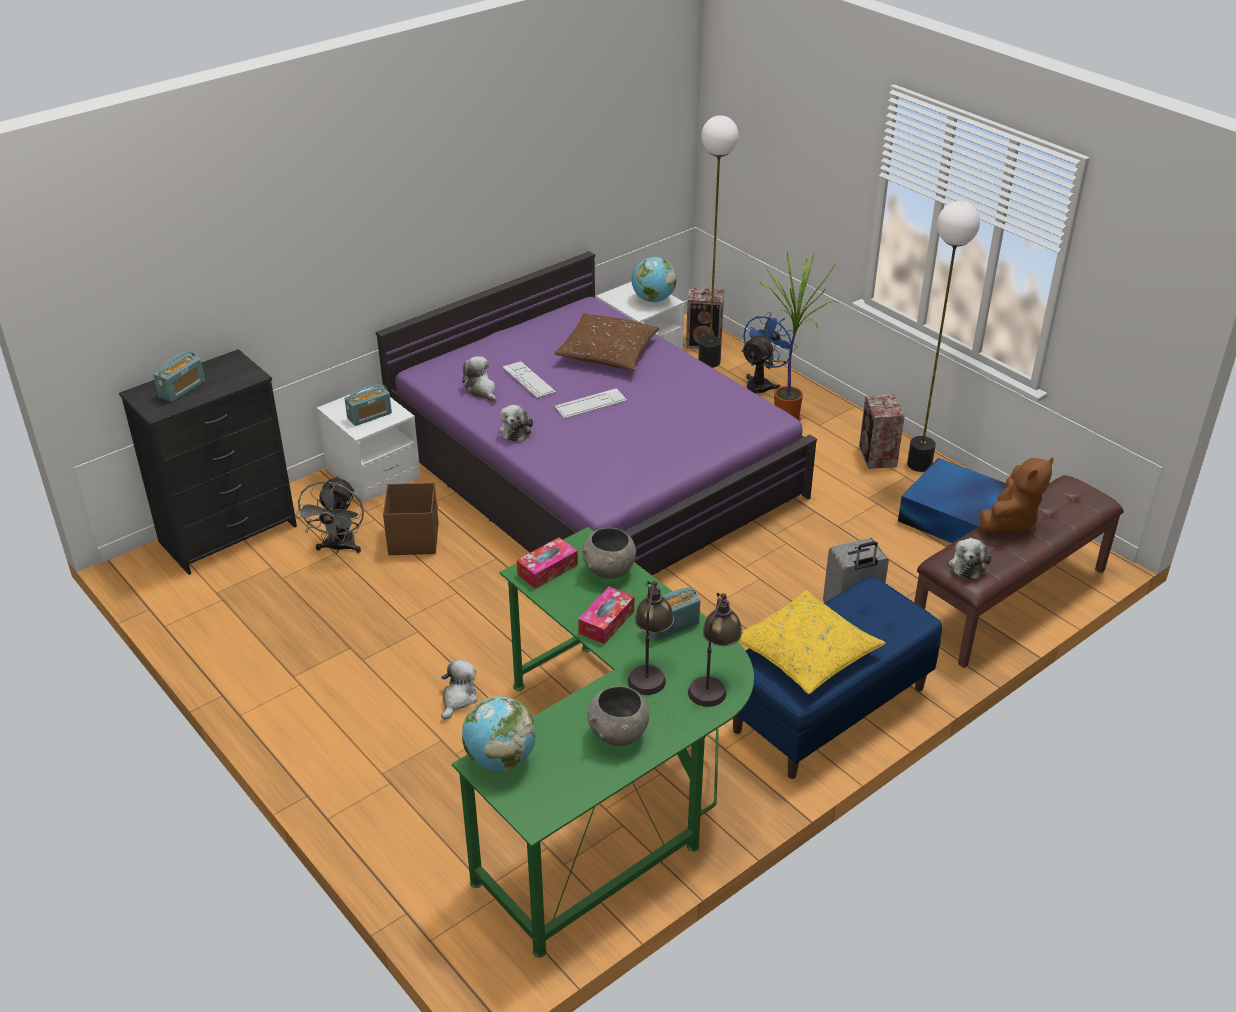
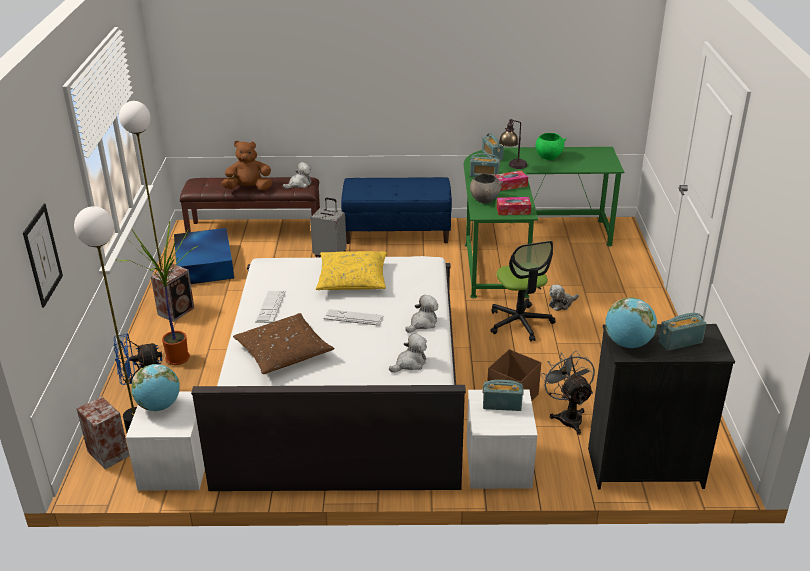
camera: 140 degrees left, 5 degrees down
(339, 548) = (567, 416): grey fan -> grey fan turned 60 degrees counterclockwise
(482, 391) = (410, 363): plush toy -> plush toy turned 135 degrees counterclockwise
(487, 638) = (520, 323): none -> office chair
(500, 759) = (603, 166): globe -> globe (628, 344)
(528, 380) = (368, 355): keyboard -> keyboard (270, 307)
(593, 469) = (343, 388): purple bed -> white bed
(618, 735) = (548, 157): grey bowl -> green bowl
(713, 683) = (492, 156): table lamp -> radio
(766, 157) = (42, 255): none -> picture
(806, 653) = (416, 190): yellow pillow -> yellow pillow (352, 279)

